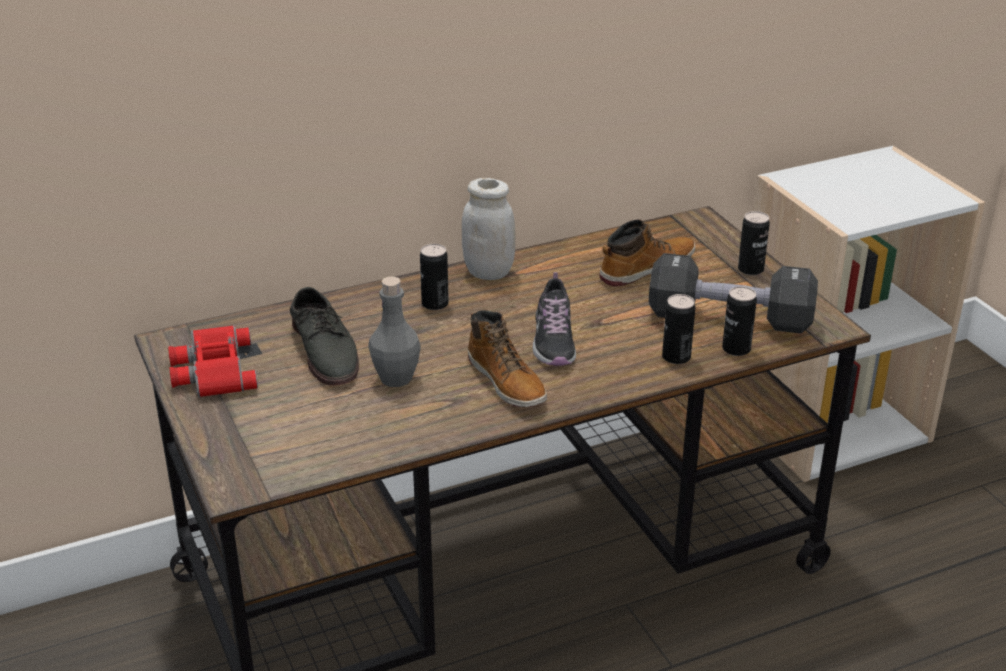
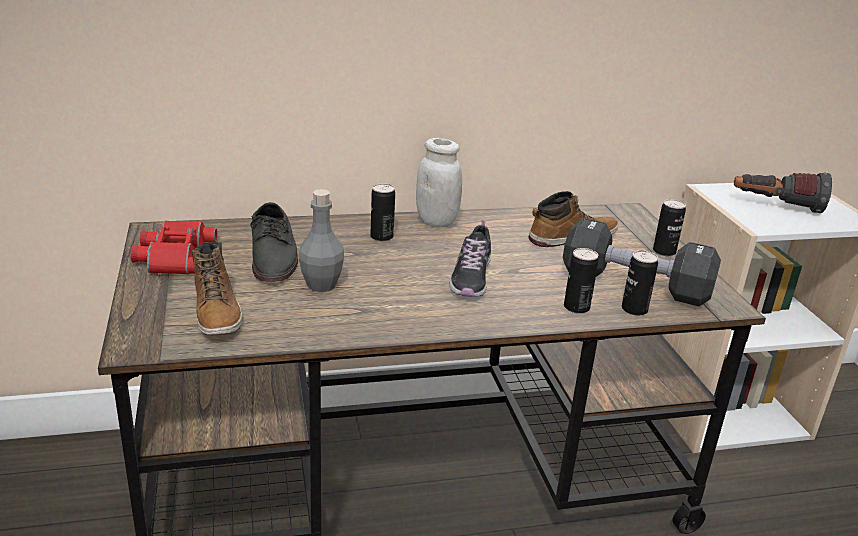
camera: 10 degrees right, 5 degrees down
(507, 382) = (416, 303): boot -> boot (217, 312)
(861, 191) = (776, 206): none -> flashlight

